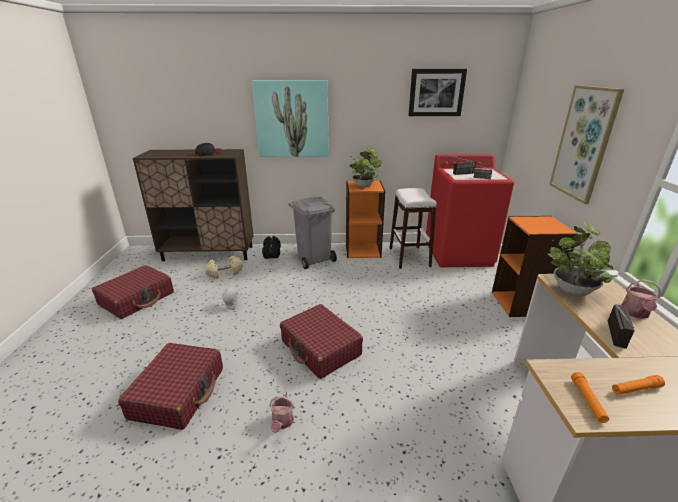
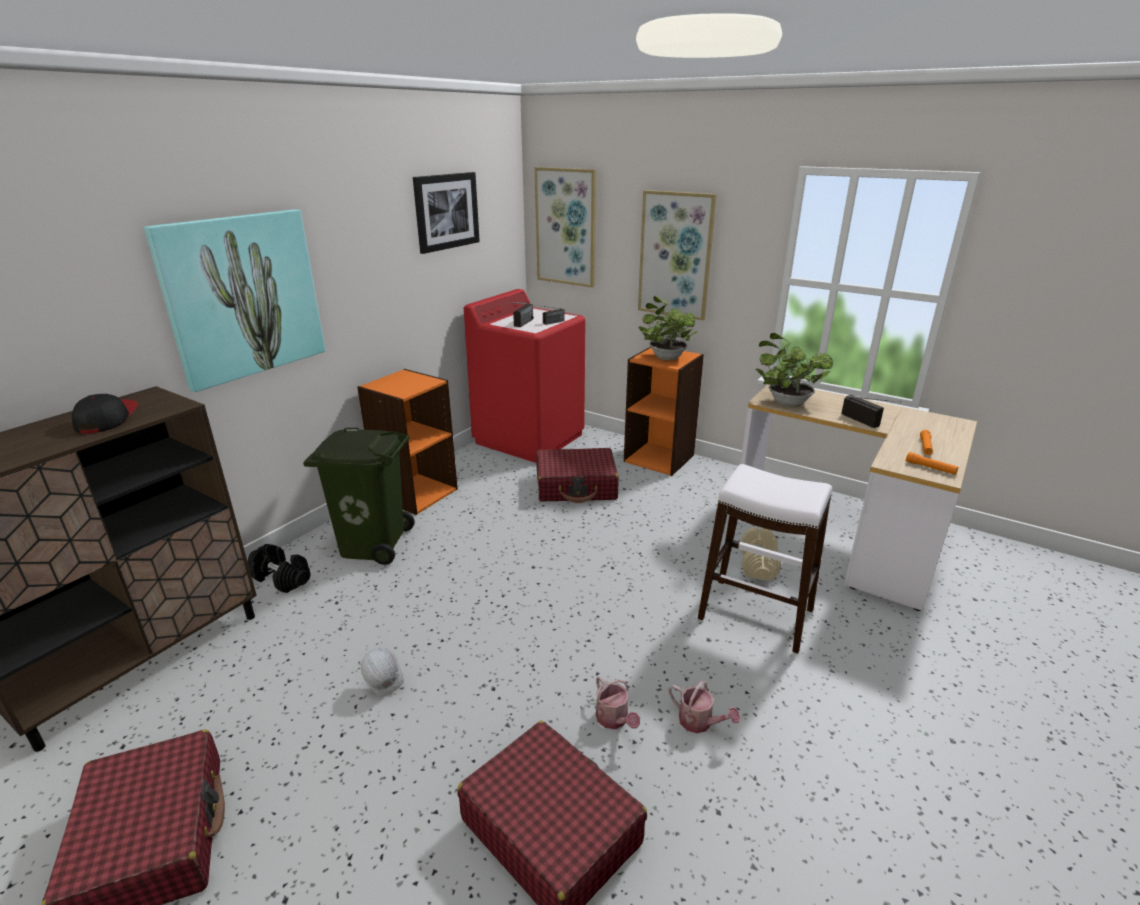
camera: 55 degrees left, 0 degrees up
(224, 273) = (258, 661): beige dumbbell -> beige dumbbell (758, 564)
(314, 259) = (373, 544): grey trash can -> green trash can
(320, 348) = (593, 630): red suitcase -> red suitcase (576, 486)
(364, 185) = (402, 383): potted plant -> potted plant (665, 357)
(409, 257) = (487, 470): white stool -> white stool (755, 614)
(531, 114) = (566, 227): none -> picture
(635, 313) = (838, 401): watering can -> watering can (614, 720)

